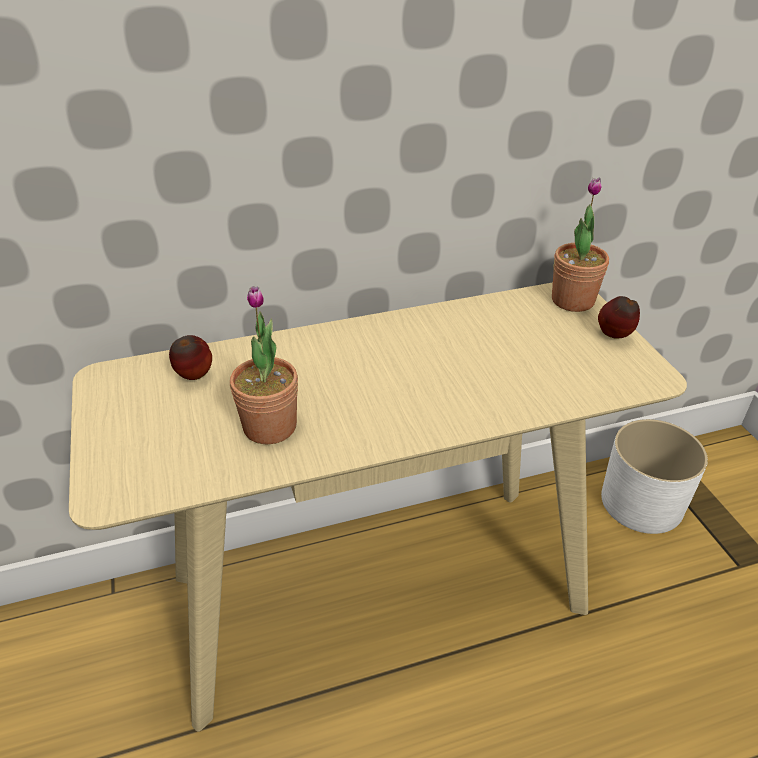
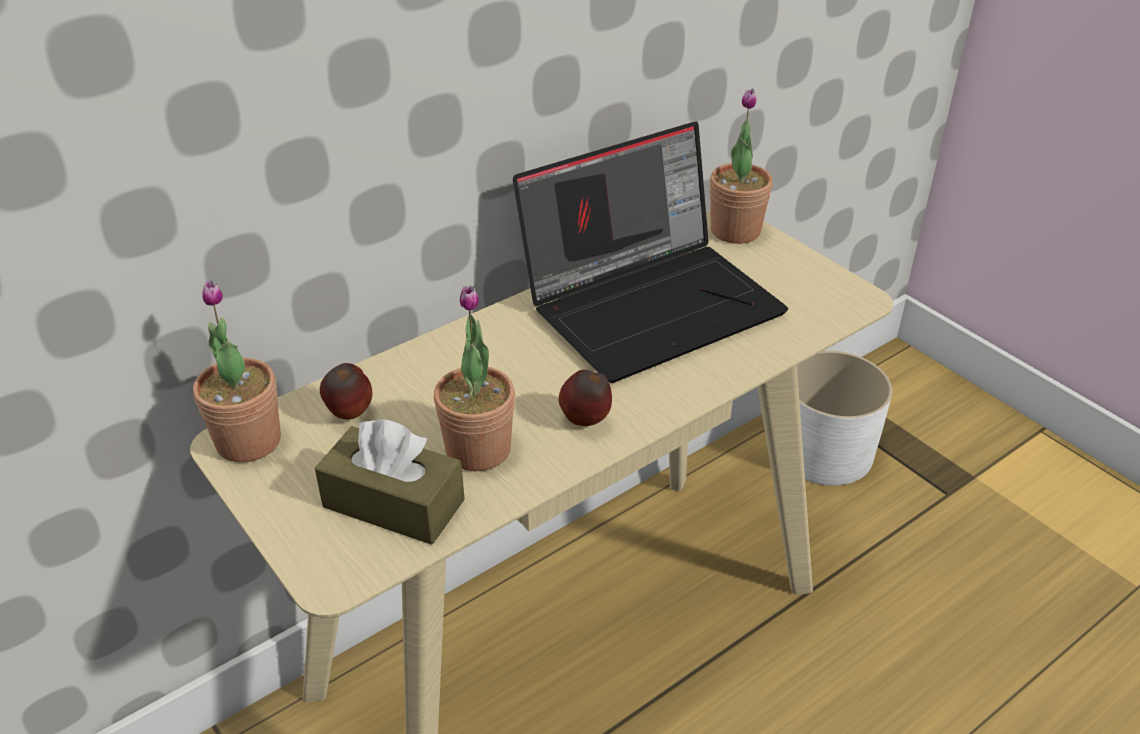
camera: 20 degrees left, 0 degrees up
(115, 379) = (248, 441): none -> potted plant
(183, 452) = (393, 503): none -> brown tissue box
(472, 343) = (652, 303): none -> laptop
(614, 337) = (798, 263): apple -> apple (586, 422)

